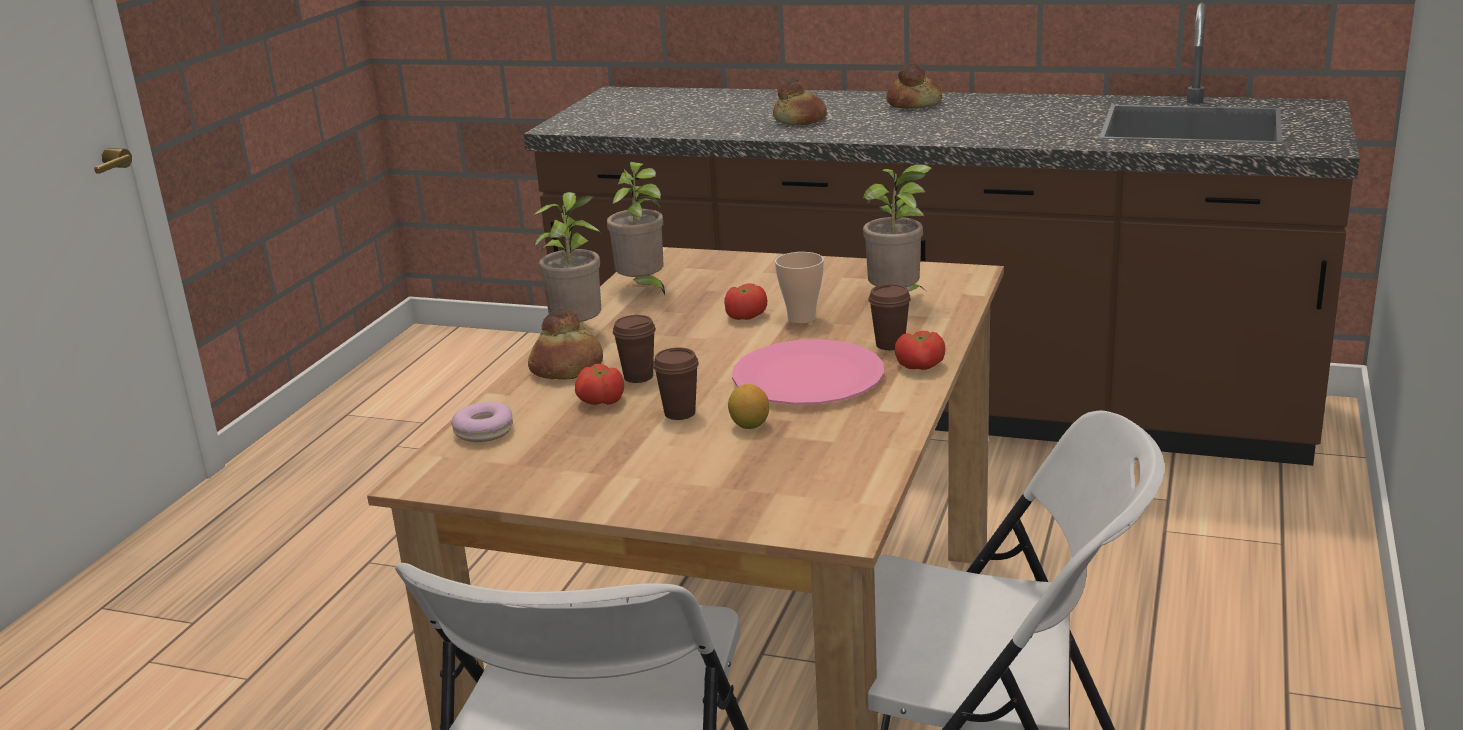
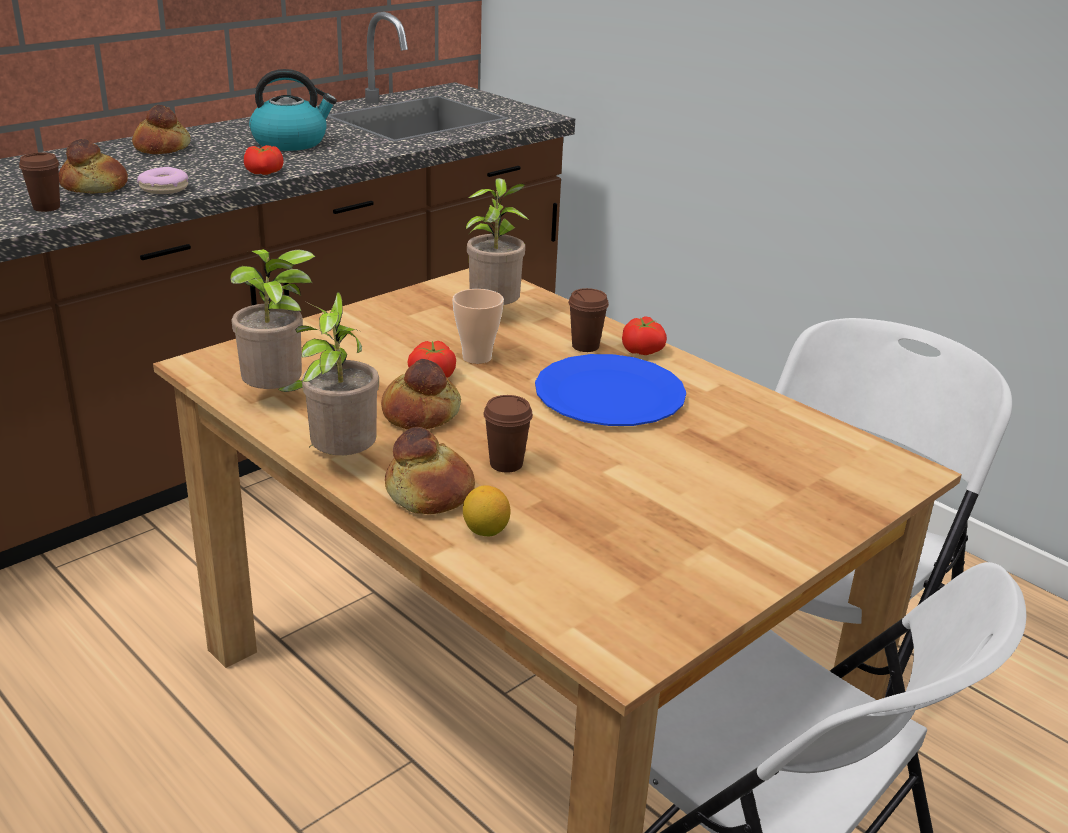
camera: 65 degrees left, 5 degrees up
(484, 431) = (537, 583): donut -> donut (164, 189)
(601, 401) = (540, 498): tomato -> tomato (264, 173)
(679, 330) = (420, 413): none -> bread
(680, 413) = (617, 469): brown cup -> brown cup (46, 207)
(749, 425) = (680, 447): lemon -> lemon (486, 531)
(808, 377) = (610, 394): pink plate -> blue plate
(1014, 120) = (291, 142): none -> kettle

